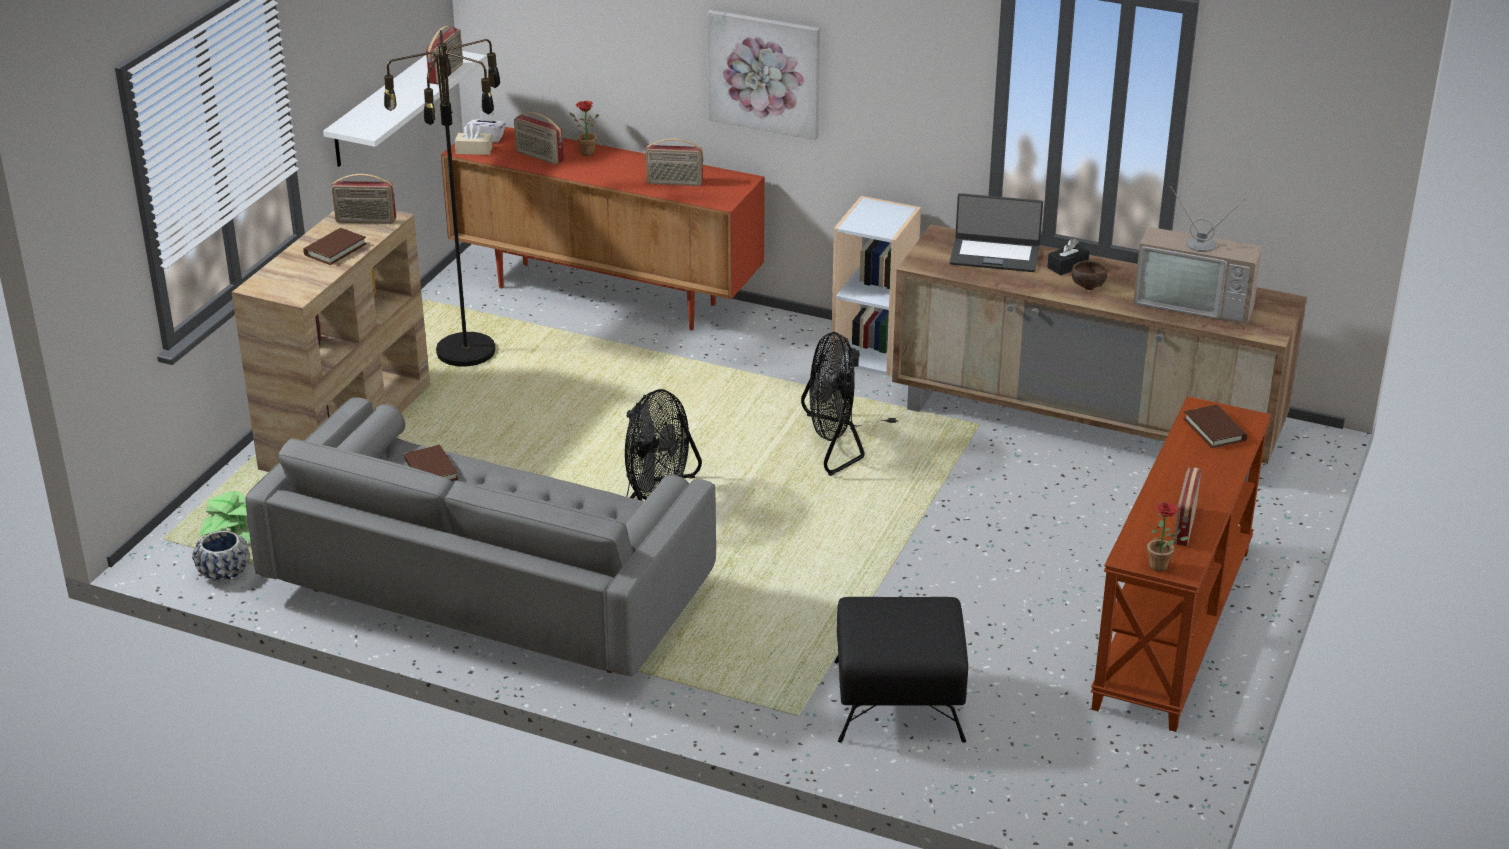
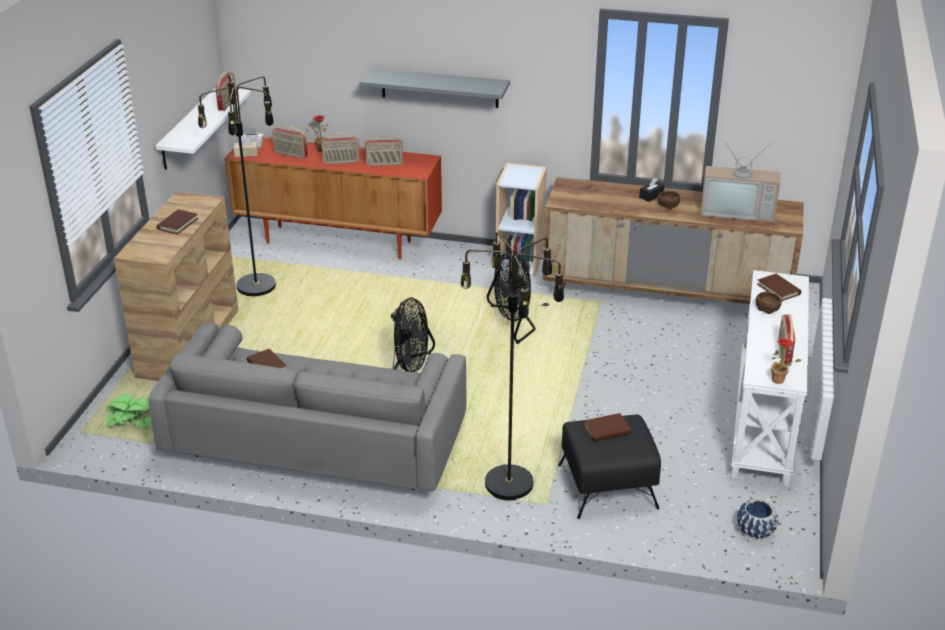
camera: 10 degrees left, 0 degrees up
(223, 571) = (129, 450): blue planter -> blue planter (755, 530)
(365, 221) = (193, 203): radio -> radio (341, 162)
(754, 680) = (510, 484): none -> floor lamp
(765, 73) = (439, 88): picture -> grey shelf
(897, 614) = (606, 430): none -> brown book
(994, 255) = (603, 192): laptop -> none
(1175, 628) = (764, 419): brown console table -> white console table
(1185, 457) = (767, 308): none -> brown bowl

